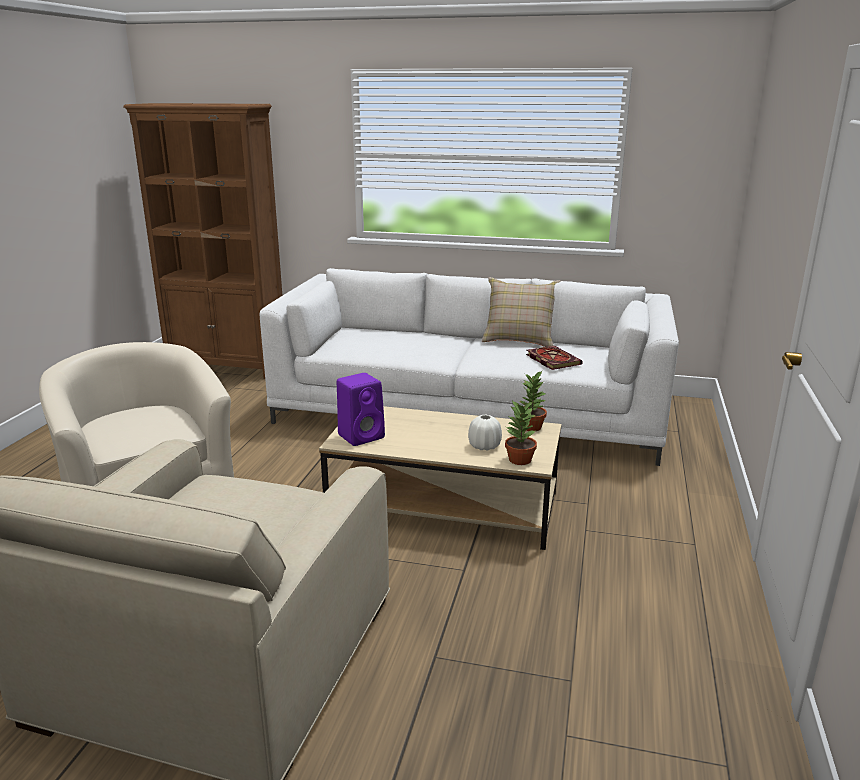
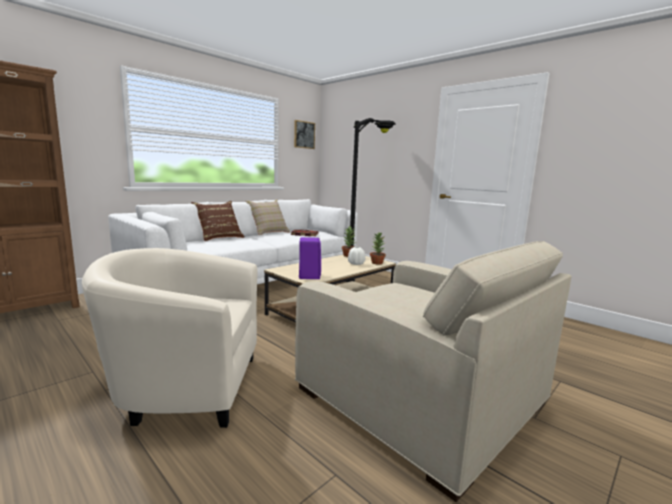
camera: 60 degrees left, 10 degrees down
(425, 333) = (219, 238): none -> brown pillow
(669, 484) = (368, 275): none -> black floor lamp
(701, 138) = (304, 135): none -> picture

